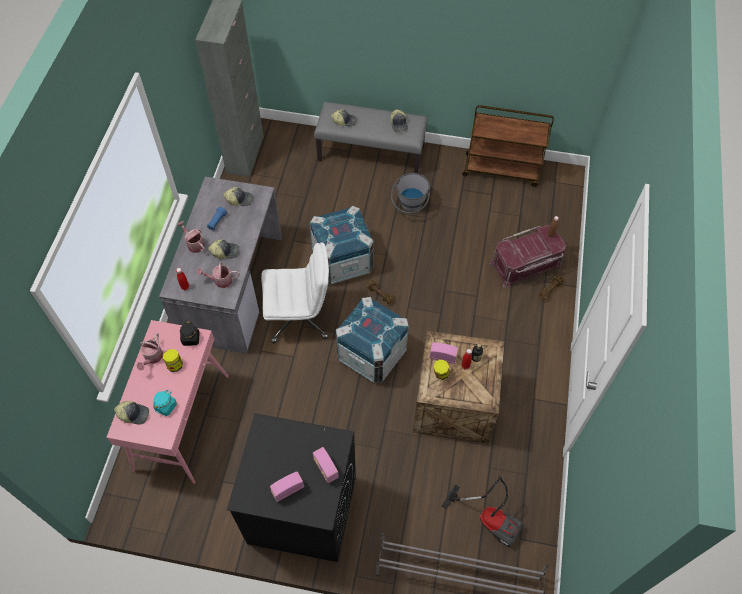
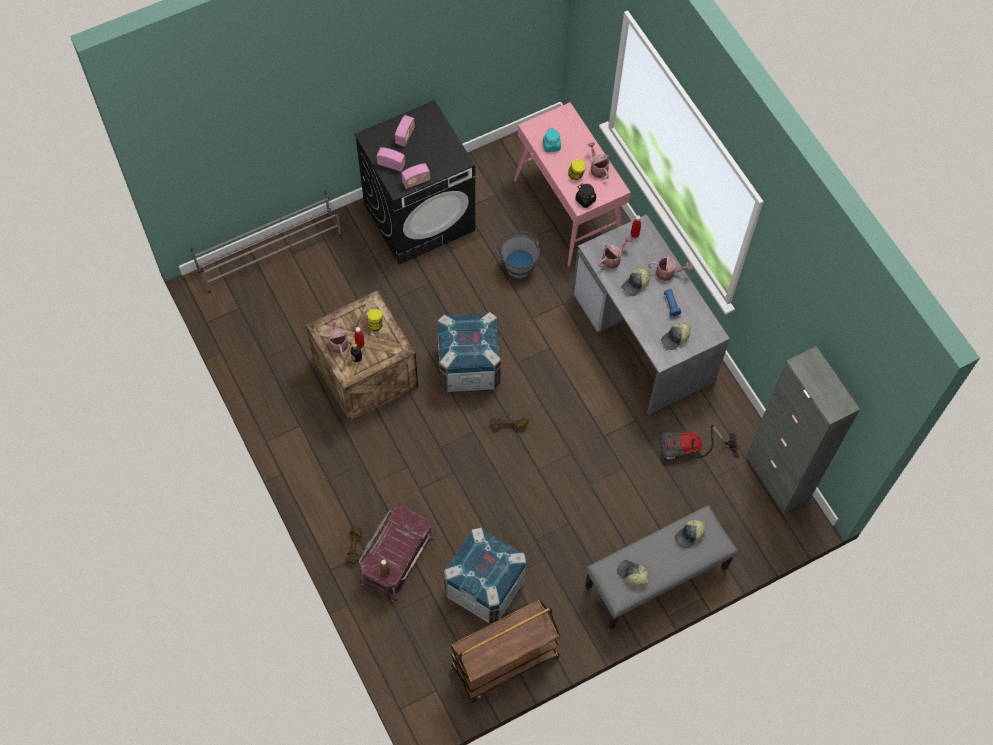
camera: 140 degrees right, 5 degrees up
(133, 414) = (568, 126): cap -> none
(299, 317) = (559, 353): white office chair -> none
(342, 261) = (572, 433): crate -> crate (484, 586)
(410, 207) = (560, 541): grey bucket -> grey bucket (517, 262)
(443, 357) = (384, 339): radio -> radio (416, 181)
(481, 380) = (338, 342): none -> watering can
(490, 518) = (272, 306): vacuum cleaner -> vacuum cleaner (691, 451)

